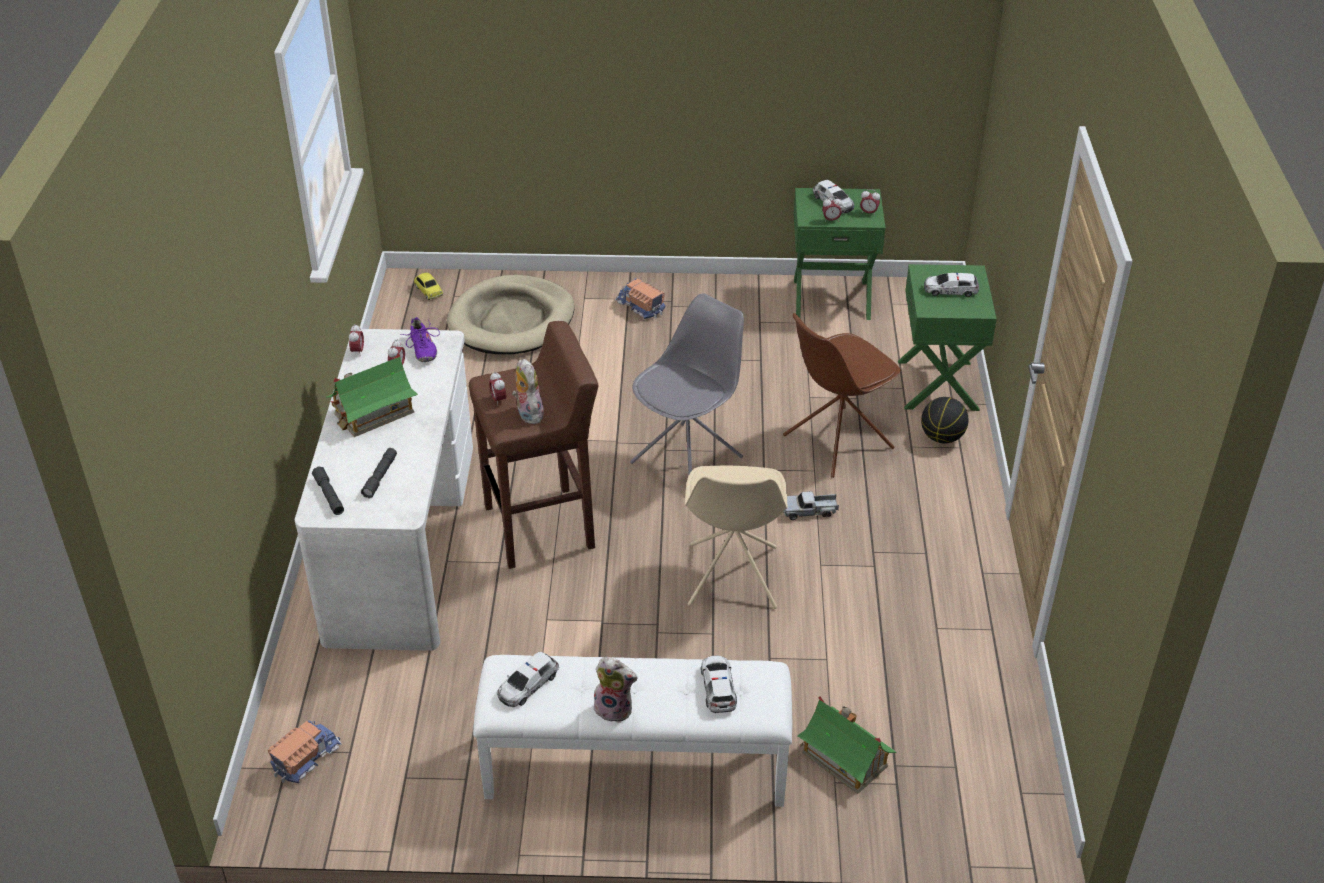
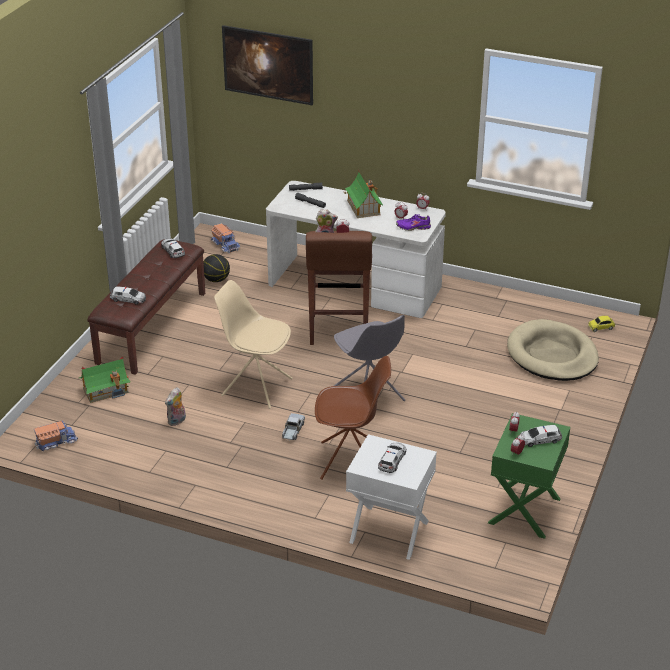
camera: 110 degrees right, 5 degrees down
(196, 420) = (268, 80): none -> picture
(615, 709) = (140, 270): plush toy -> plush toy (177, 421)
(634, 768) = (151, 327): white bench -> brown bench
(640, 307) = (548, 412): toy truck -> toy truck (56, 442)
(836, 442) = (351, 461): brown chair -> brown chair turned 105 degrees clockwise
(939, 385) = (389, 532): green nightstand -> white nightstand
(942, 437) = (330, 513): basketball -> basketball (216, 280)

